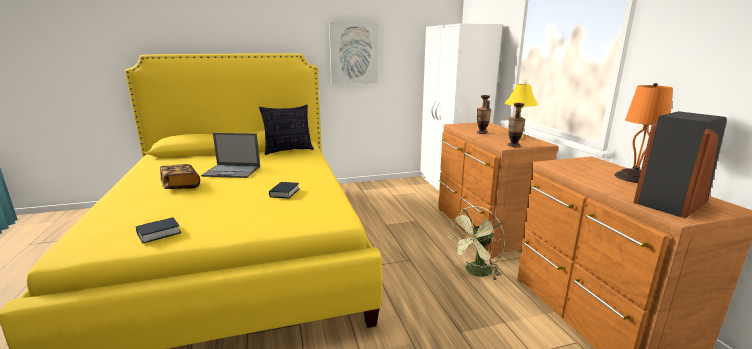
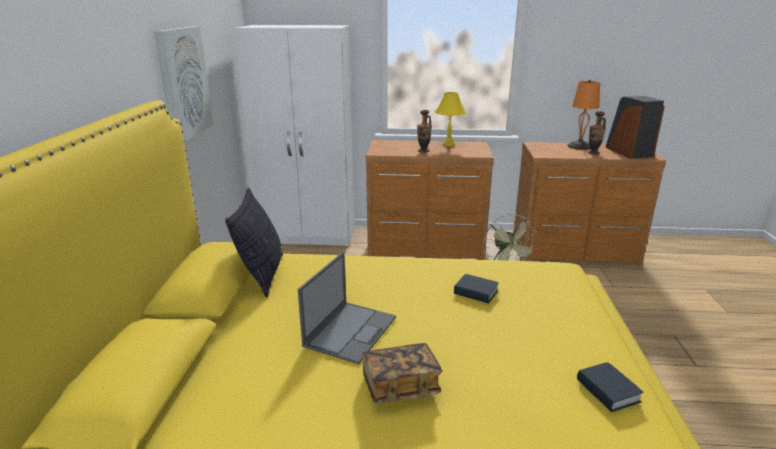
camera: 70 degrees left, 5 degrees up
(513, 145) = (481, 152): vase -> vase (593, 153)

